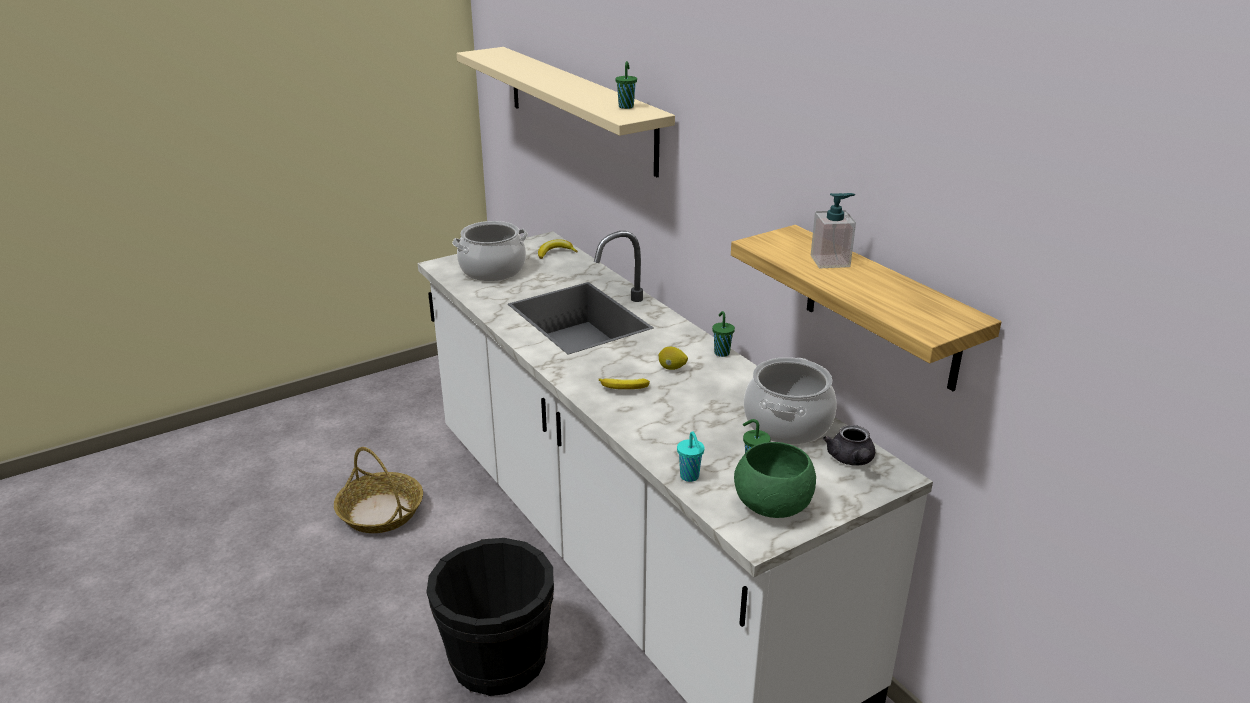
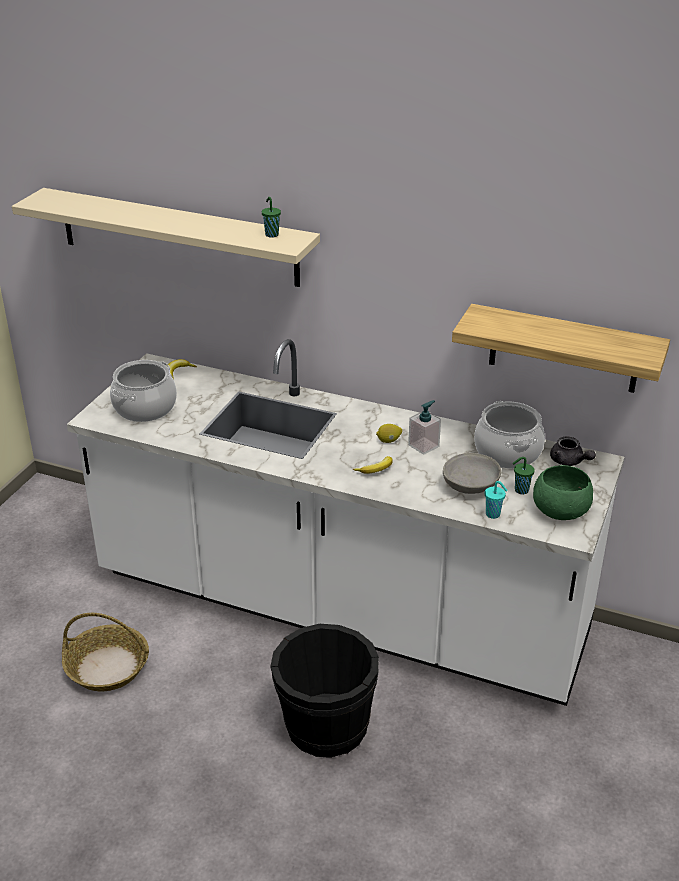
camera: 35 degrees left, 5 degrees up
(701, 441) = (471, 487): none -> grey bowl
(721, 352) = (407, 415): green cup -> none
(830, 261) = (532, 327): soap dispenser -> soap dispenser (423, 446)

